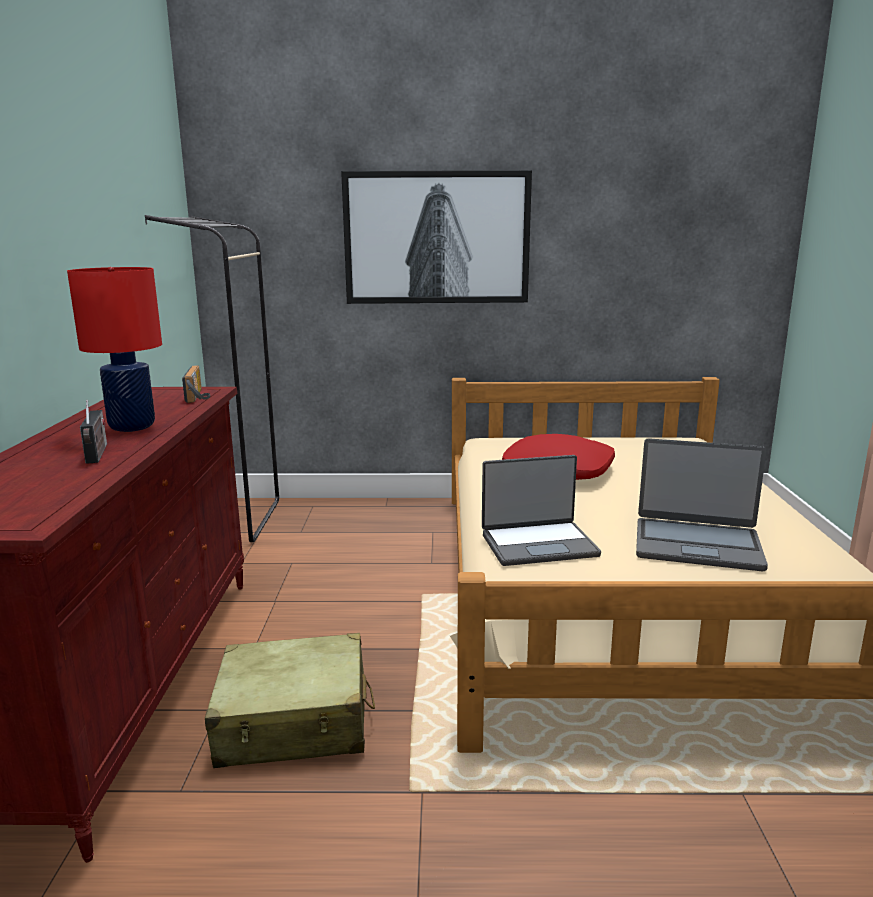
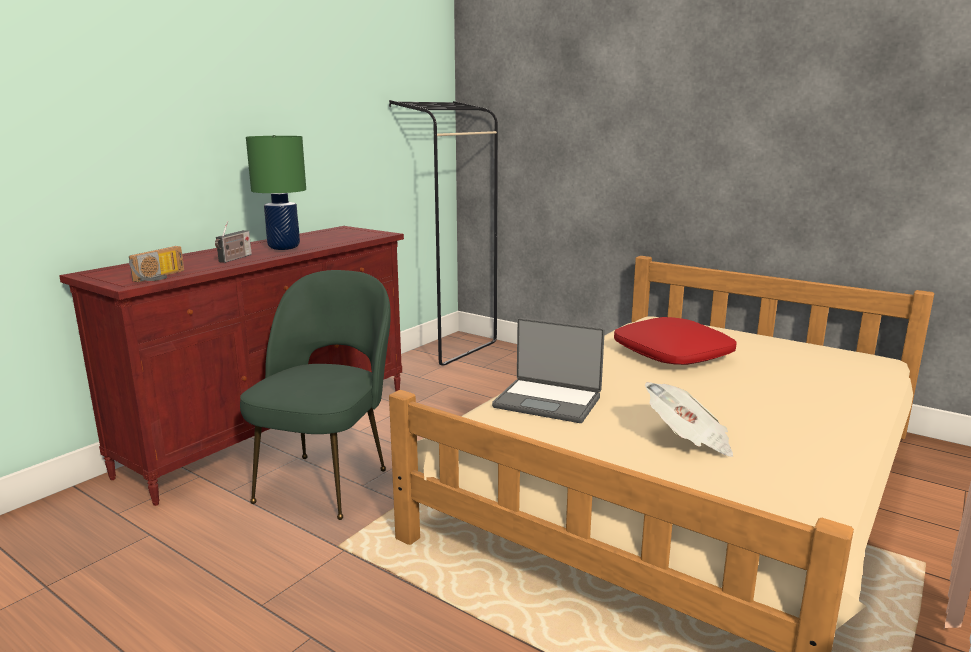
camera: 35 degrees right, 0 degrees up
(133, 428) = (284, 248): red table lamp -> green table lamp
(199, 396) = (365, 236): radio -> radio (161, 277)
(294, 722) = (327, 480): beige suitcase -> green chair
(437, 238) = (638, 121): picture -> none
(697, 545) = (688, 440): laptop -> newspaper

